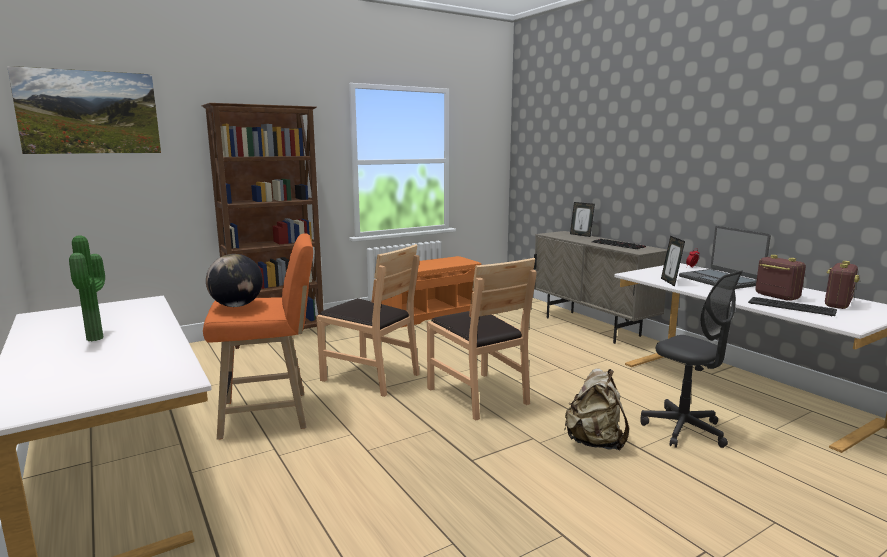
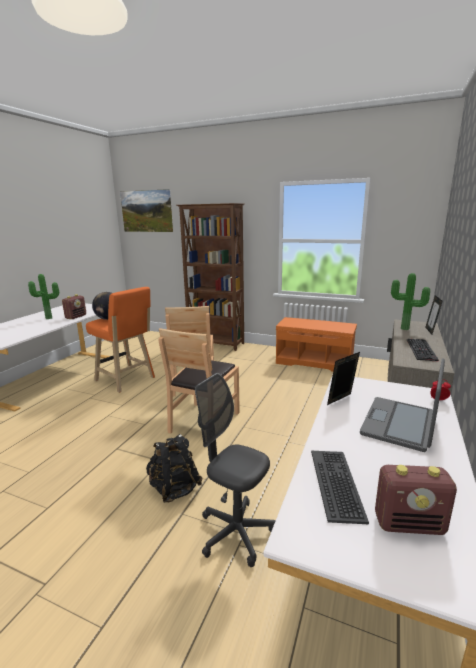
camera: 55 degrees right, 5 degrees up
(566, 237) = (405, 329): none -> potted plant
(594, 442) = (174, 488): beige backpack -> black backpack
(684, 430) = (236, 532): grey office chair -> grey office chair turned 105 degrees clockwise
(776, 296) = (378, 468): radio -> radio (76, 317)

